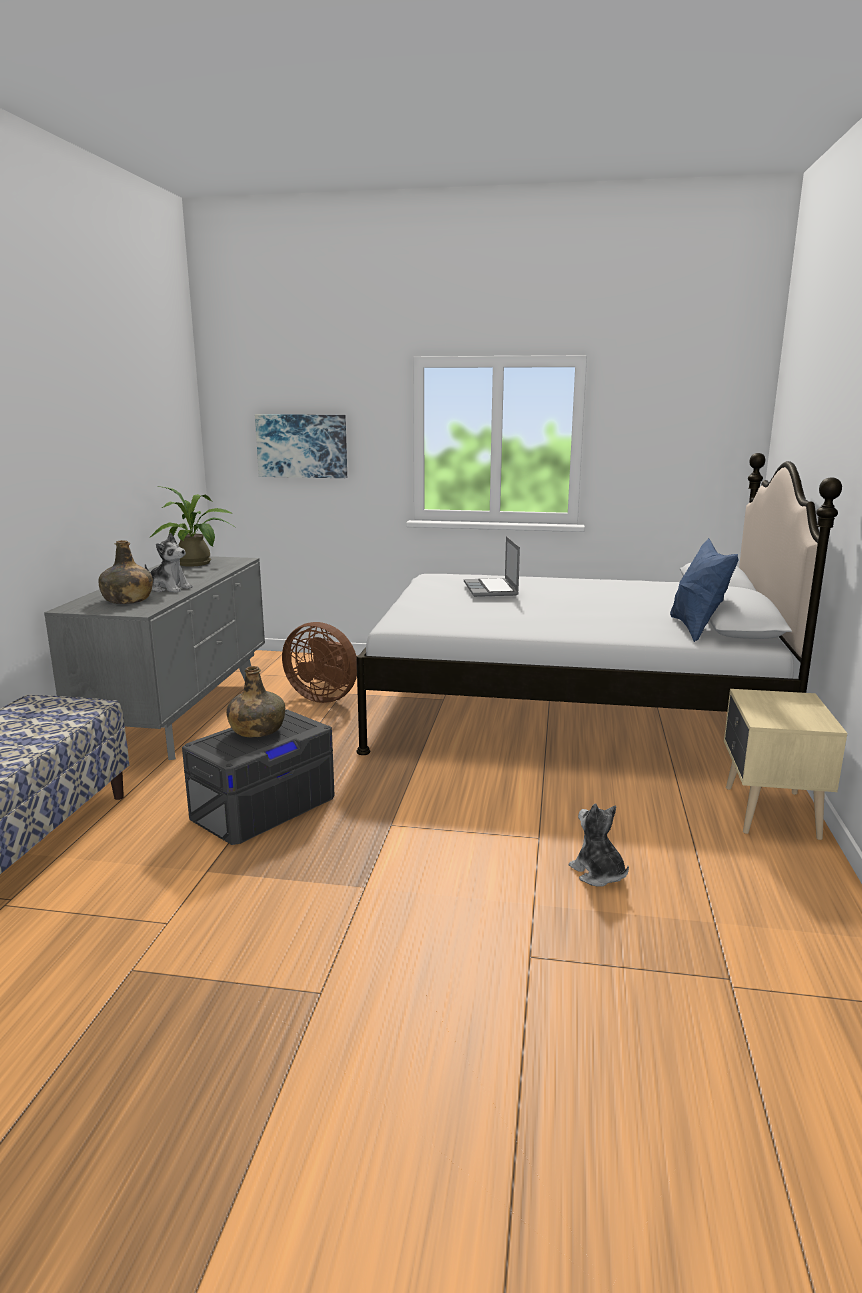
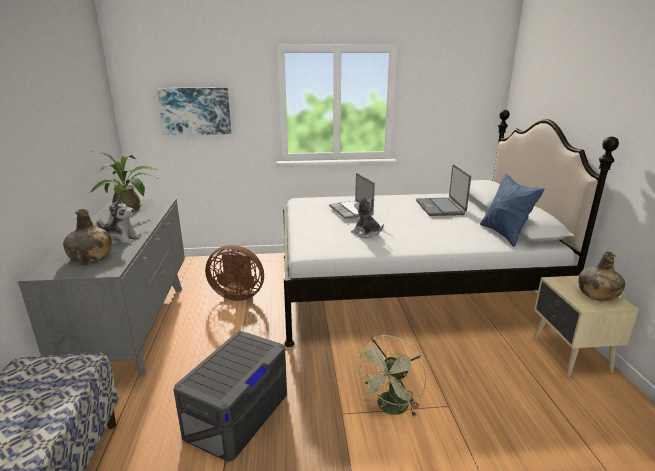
camera: 15 degrees left, 5 degrees up
(257, 730) = (228, 358): green bottle -> green bottle (597, 294)
(457, 829) = (390, 409): none -> green fan
(598, 874) = (505, 434): plush toy -> plush toy (366, 233)
(631, 595) = (440, 207): none -> laptop

